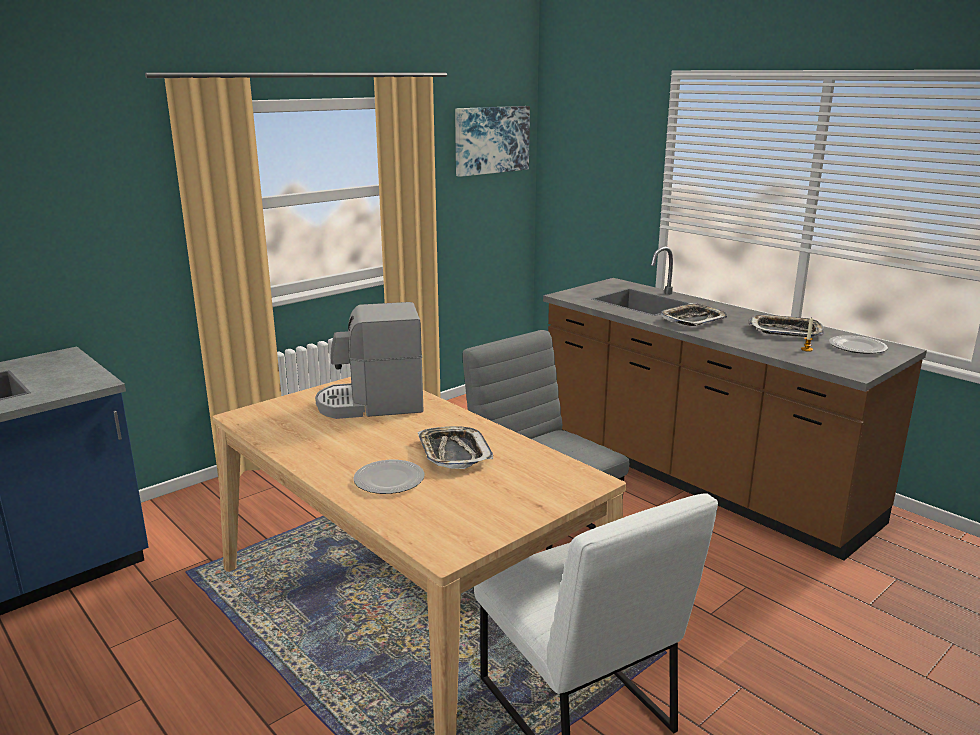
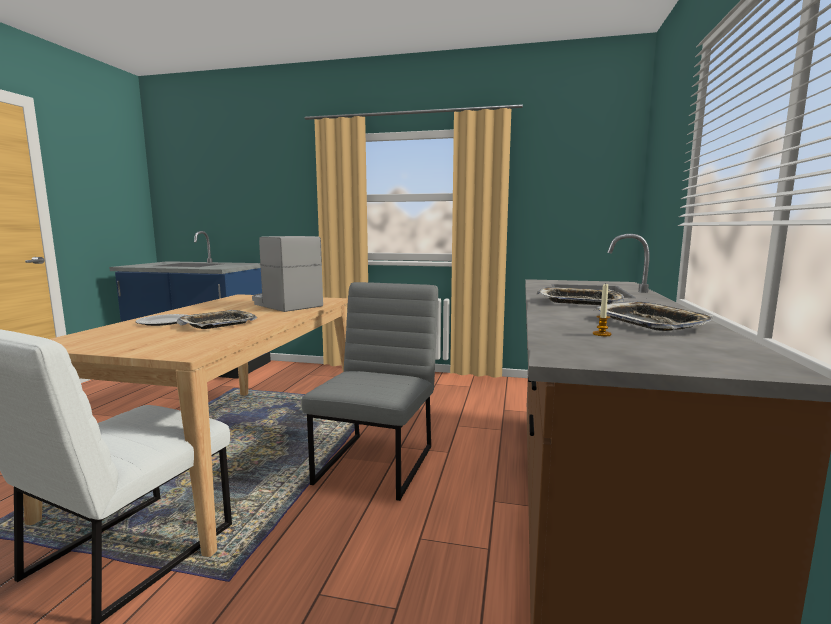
camera: 55 degrees right, 10 degrees down
(491, 140) = (582, 162): picture -> none
(858, 347) = (695, 350): plate -> none

